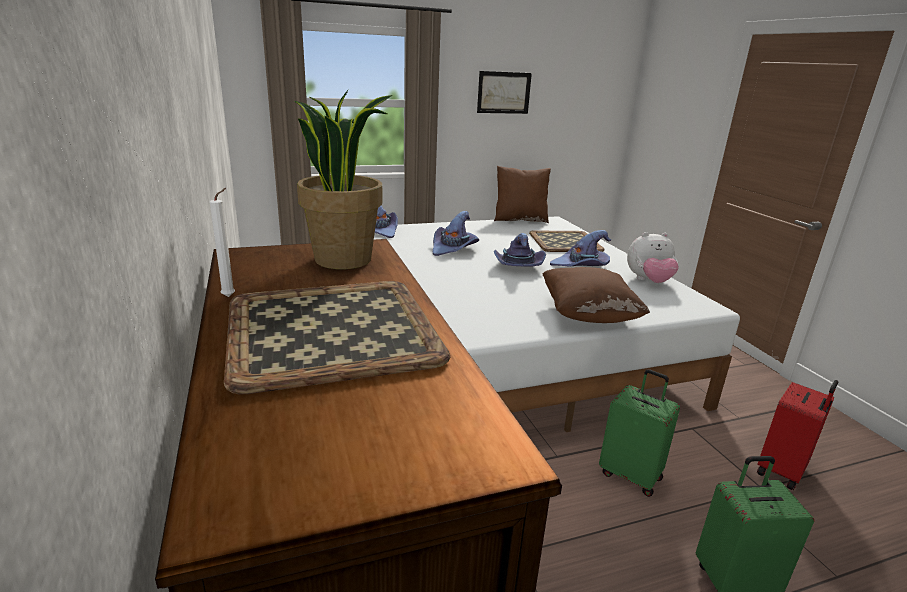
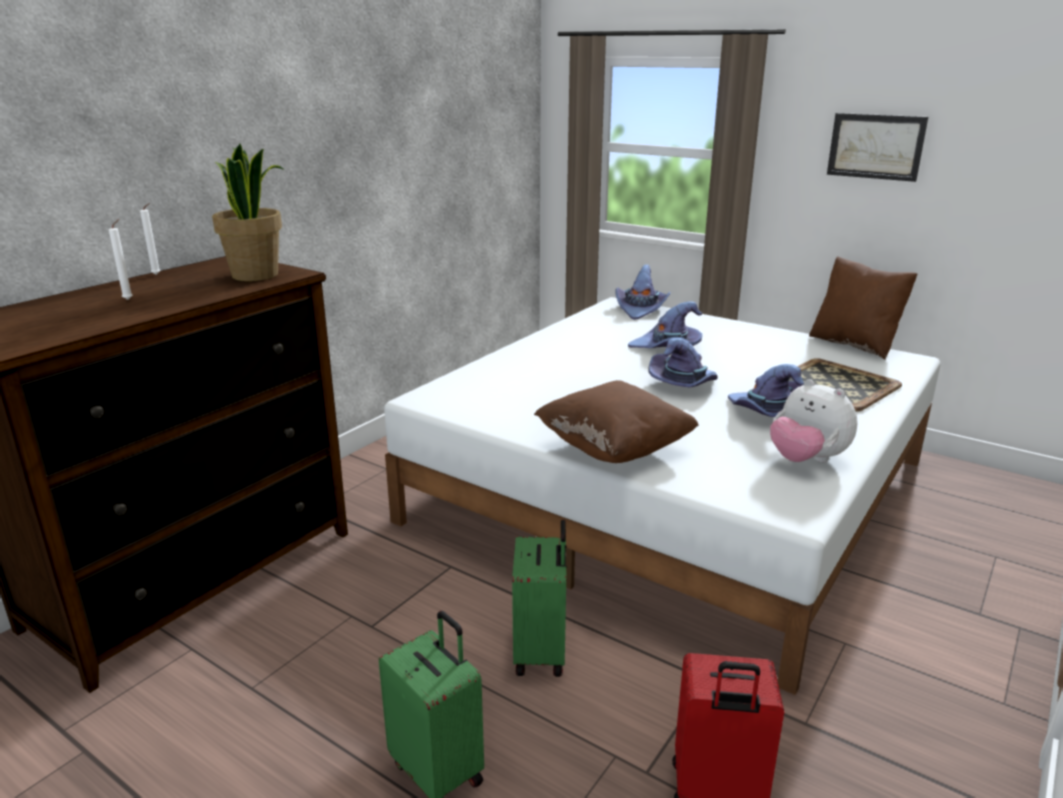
camera: 55 degrees right, 0 degrees up
(333, 329) = (129, 299): tray -> white candle

